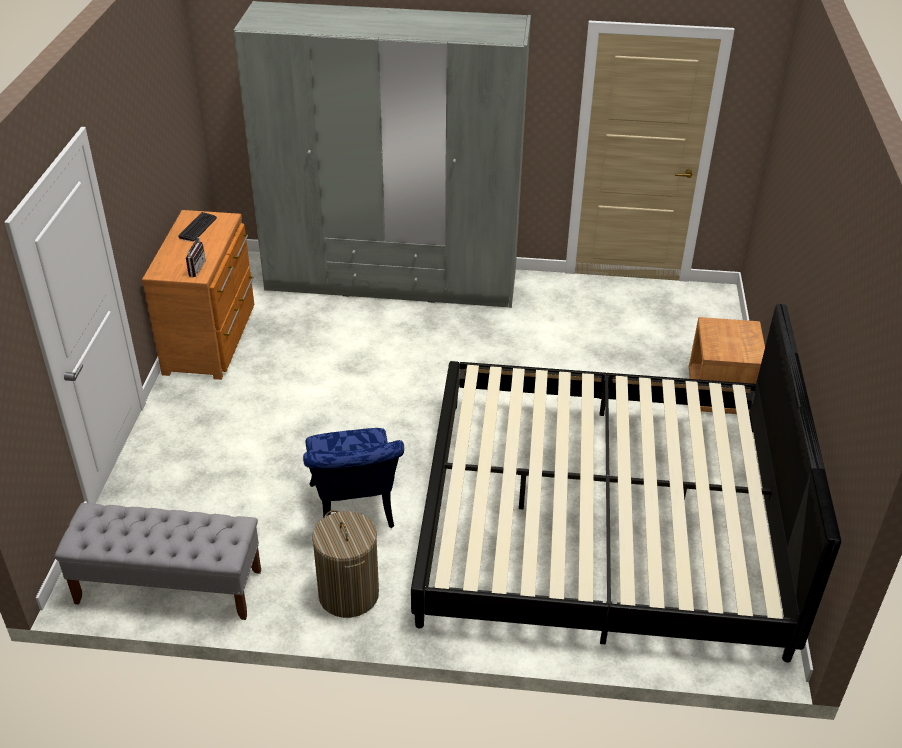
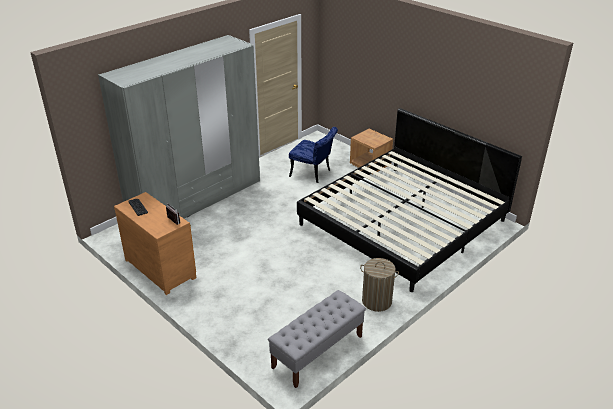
camera: 50 degrees left, 5 degrees down
(354, 512) = (332, 278): blue chair -> blue chair (313, 174)

